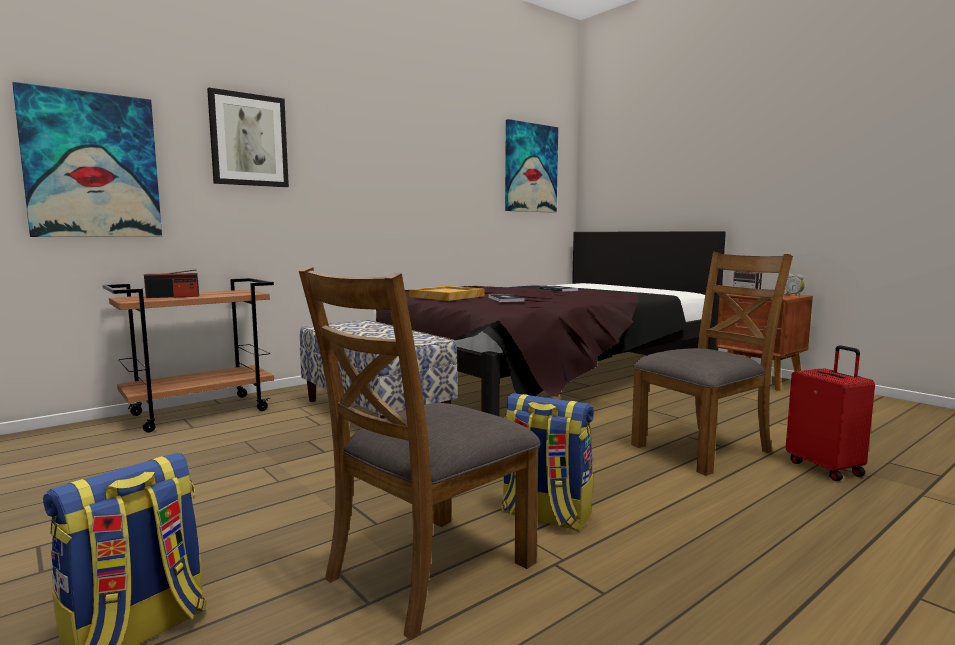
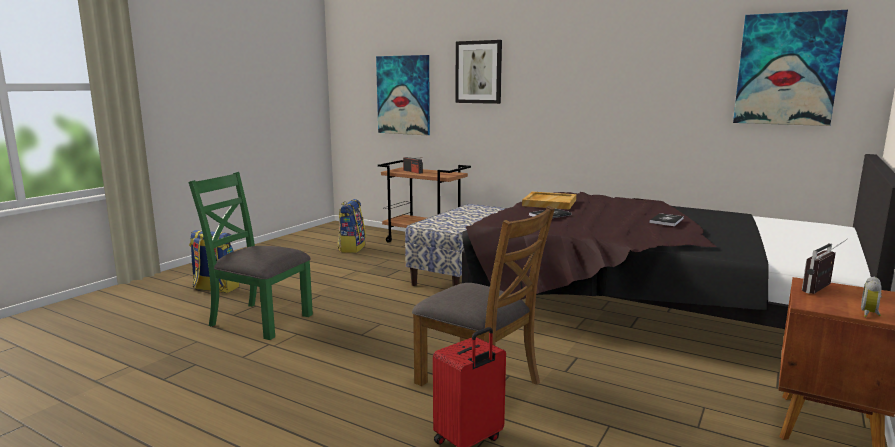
camera: 70 degrees right, 5 degrees up
(429, 570) = (259, 320): brown chair -> green chair
(544, 515) = (323, 336): backpack -> backpack (351, 248)

